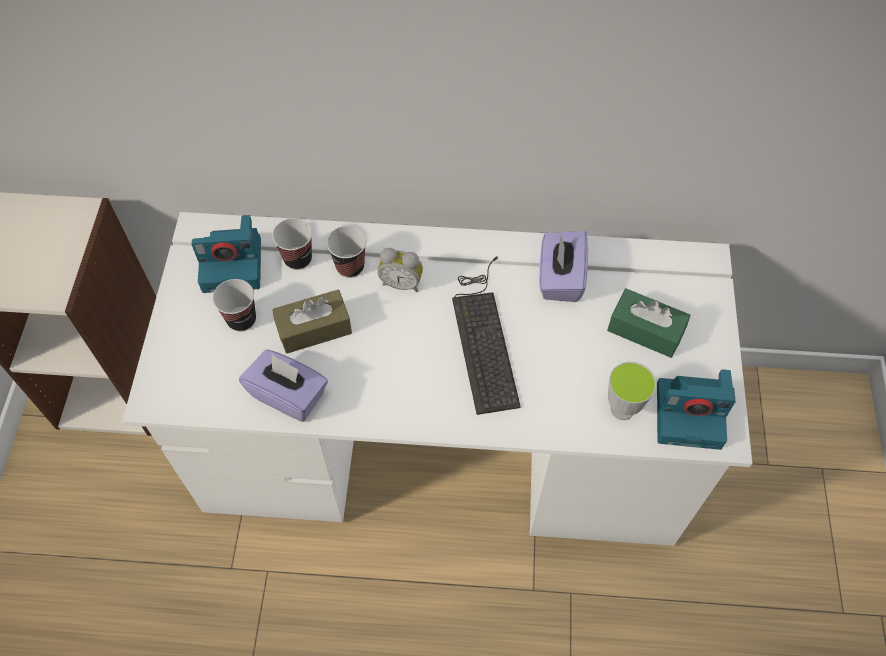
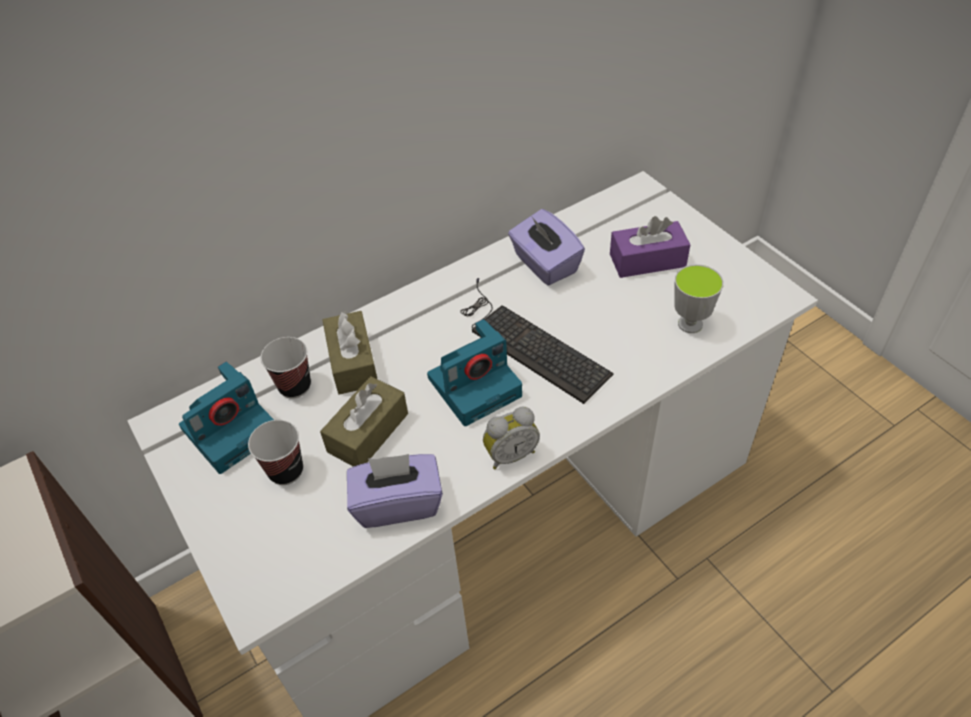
camera: 35 degrees left, 10 degrees down
(350, 266) = (353, 362): cup -> brown tissue box
(402, 283) = (414, 346): alarm clock -> alarm clock (510, 454)
(645, 330) = (647, 260): green tissue box -> purple tissue box
(690, 414) = (741, 295): camera -> camera (475, 385)

